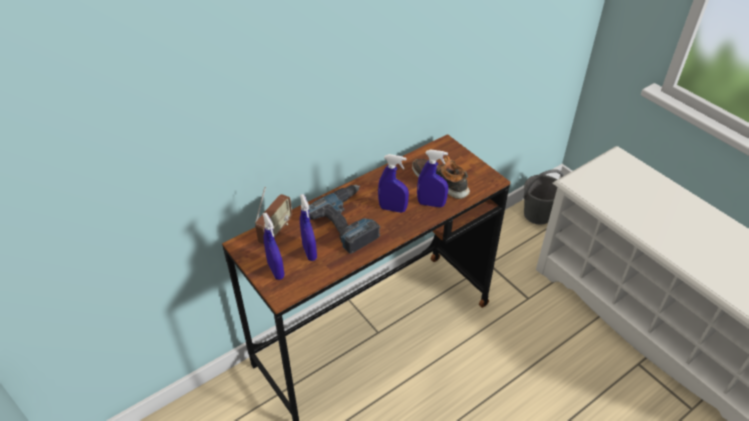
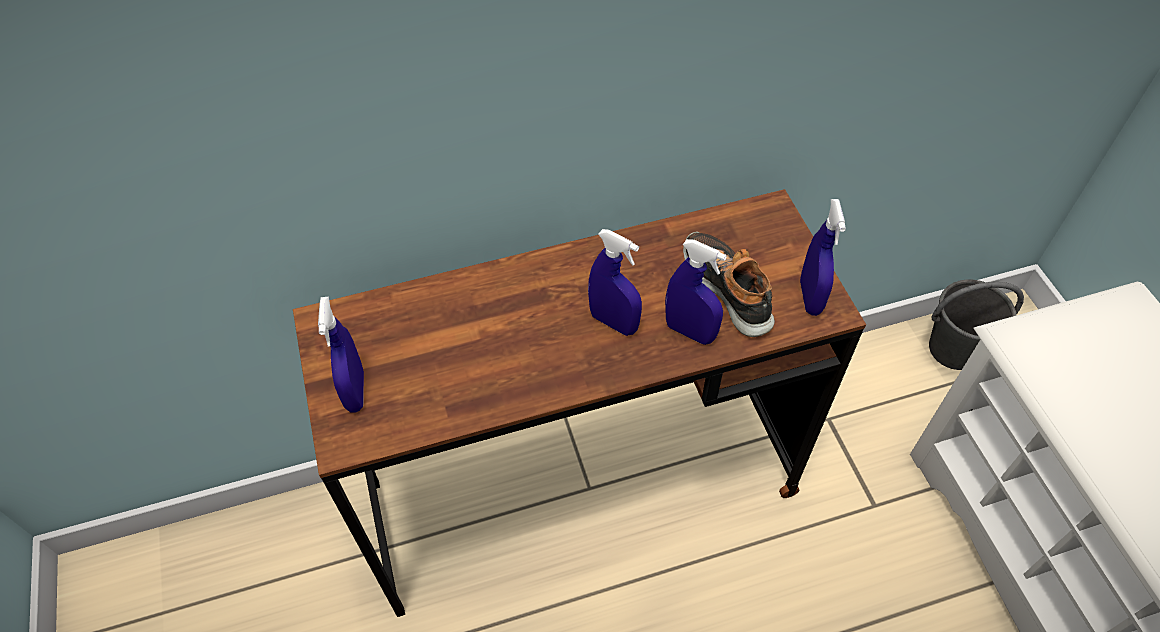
camera: 20 degrees right, 10 degrees up
(275, 232) = (388, 313): radio -> none
(309, 252) = (428, 370): blue spray bottle -> blue spray bottle (810, 297)
(348, 222) = (522, 328): power drill -> none

